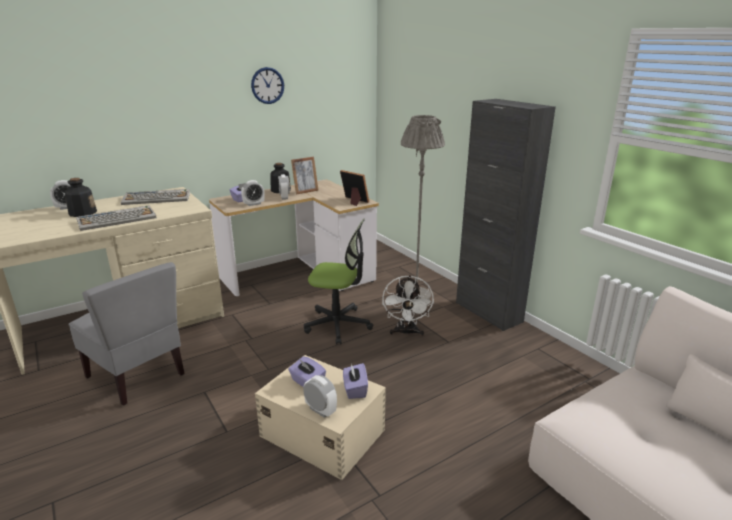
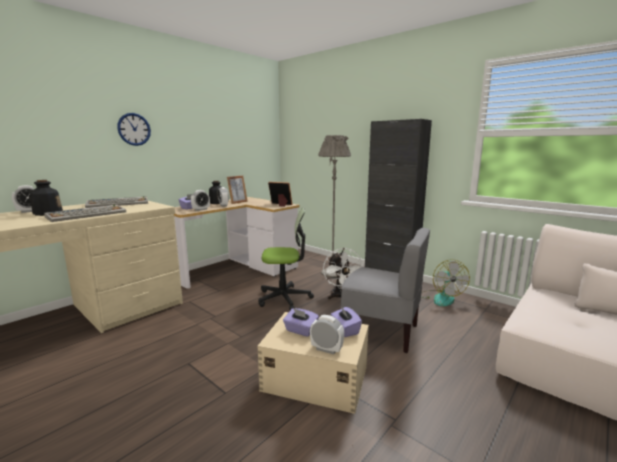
camera: 15 degrees left, 10 degrees down
(137, 375) = (113, 359): grey chair -> grey chair (381, 331)
(267, 85) = (205, 121): wall clock -> wall clock (134, 129)
(537, 353) = (440, 298): none -> fan

